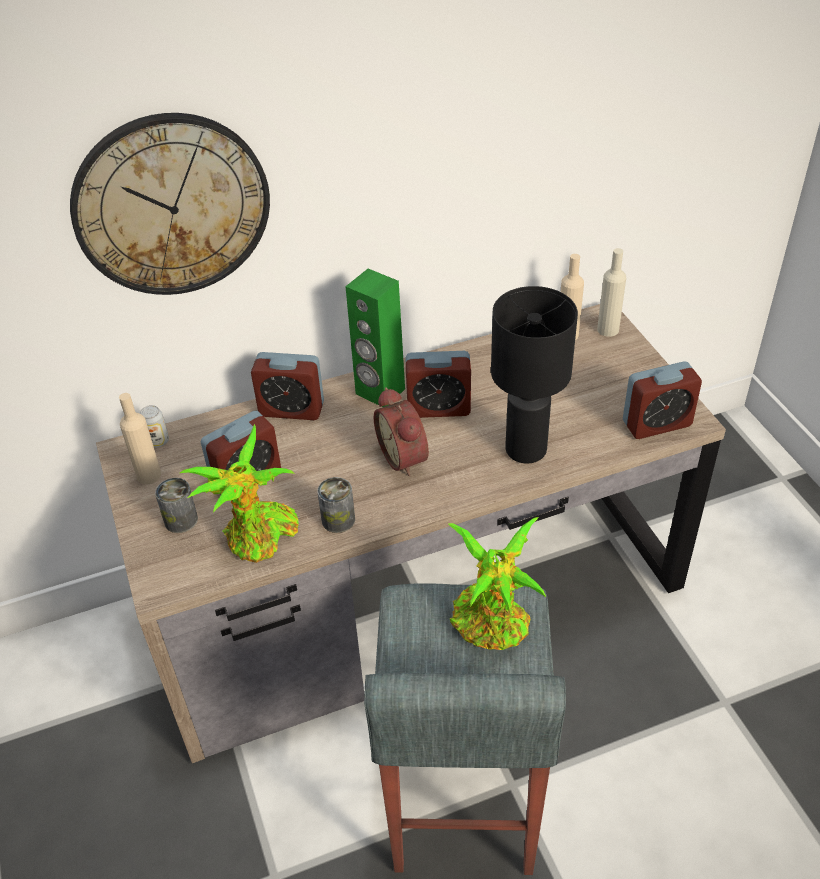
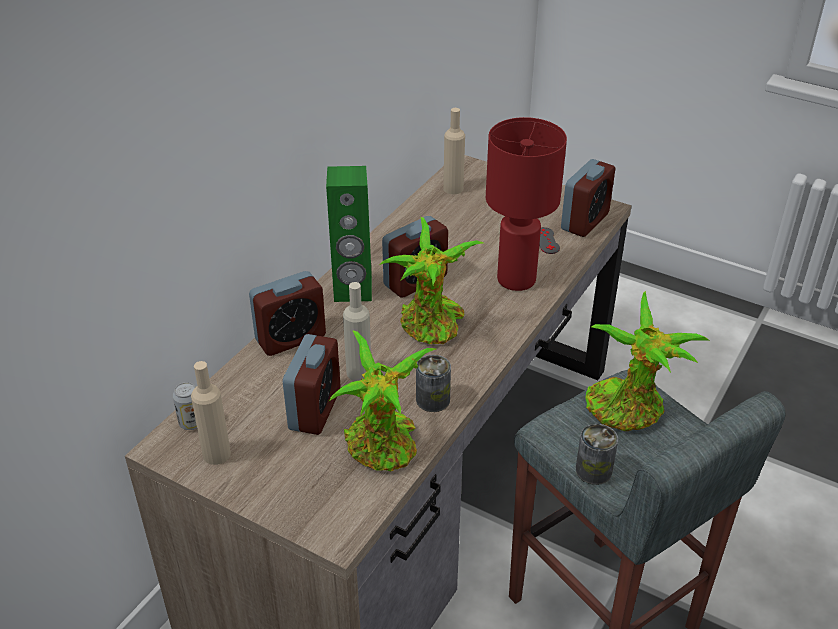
camera: 40 degrees left, 5 degrees down
(171, 206) = (171, 147): wall clock -> none
(181, 520) = (294, 473): can -> can (593, 470)
(405, 456) = (431, 327): alarm clock -> potted plant
(525, 450) = (517, 280): black table lamp -> red table lamp
(597, 426) = (547, 241): none -> grey game controller
(608, 329) = (478, 173): beige bottle -> beige bottle (359, 372)

